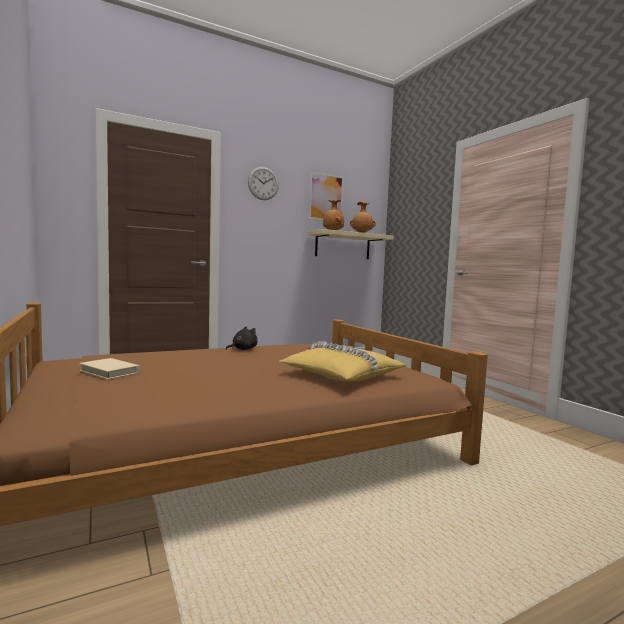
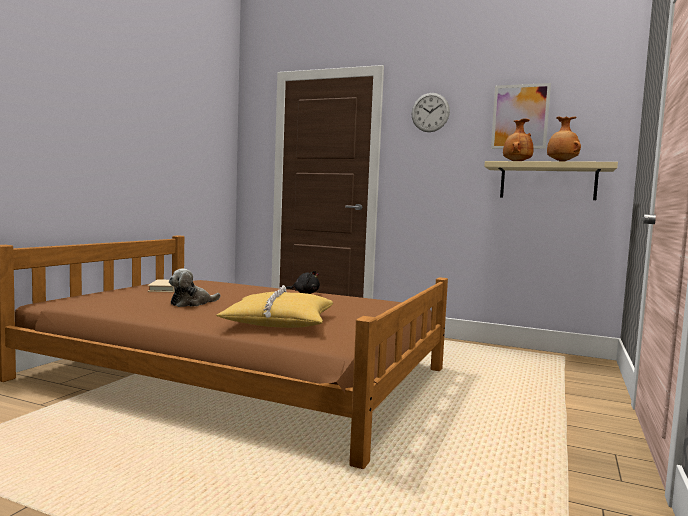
camera: 50 degrees right, 0 degrees up
(214, 379) = (192, 303): none -> plush toy

